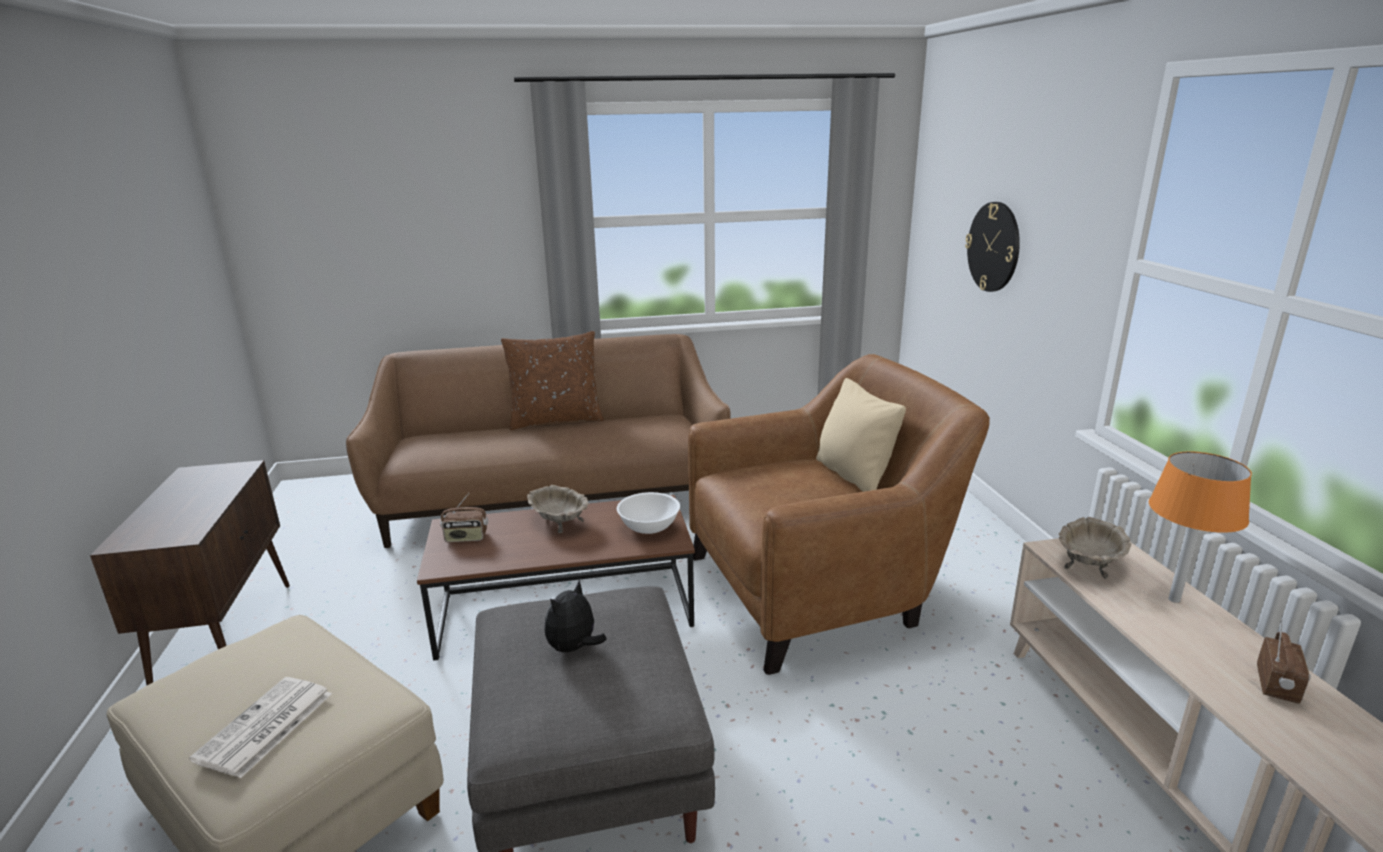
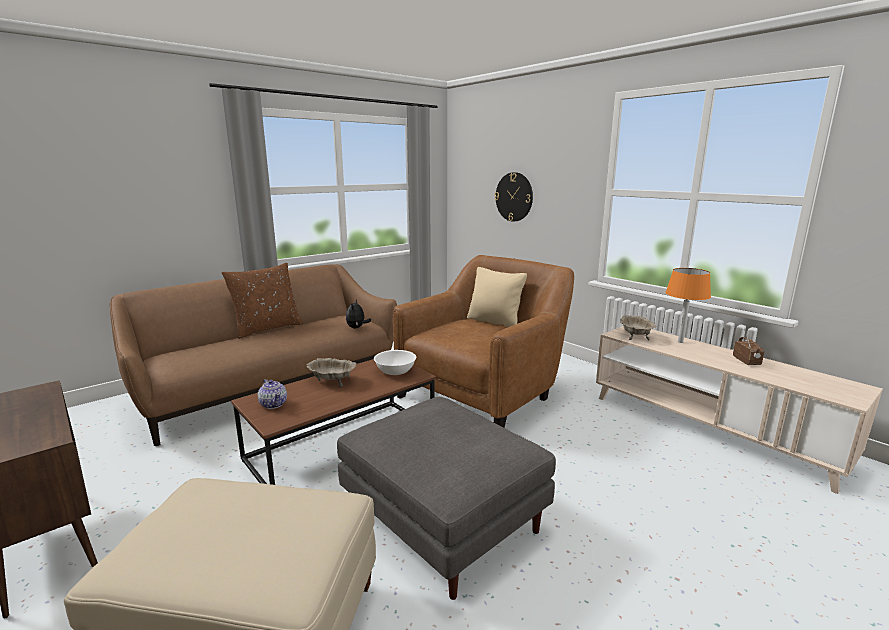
camera: 30 degrees left, 5 degrees down
(264, 727) = (267, 545): newspaper -> none
(466, 538) = (273, 404): radio -> teapot
(574, 648) = (436, 434): plush toy -> plush toy (357, 328)

